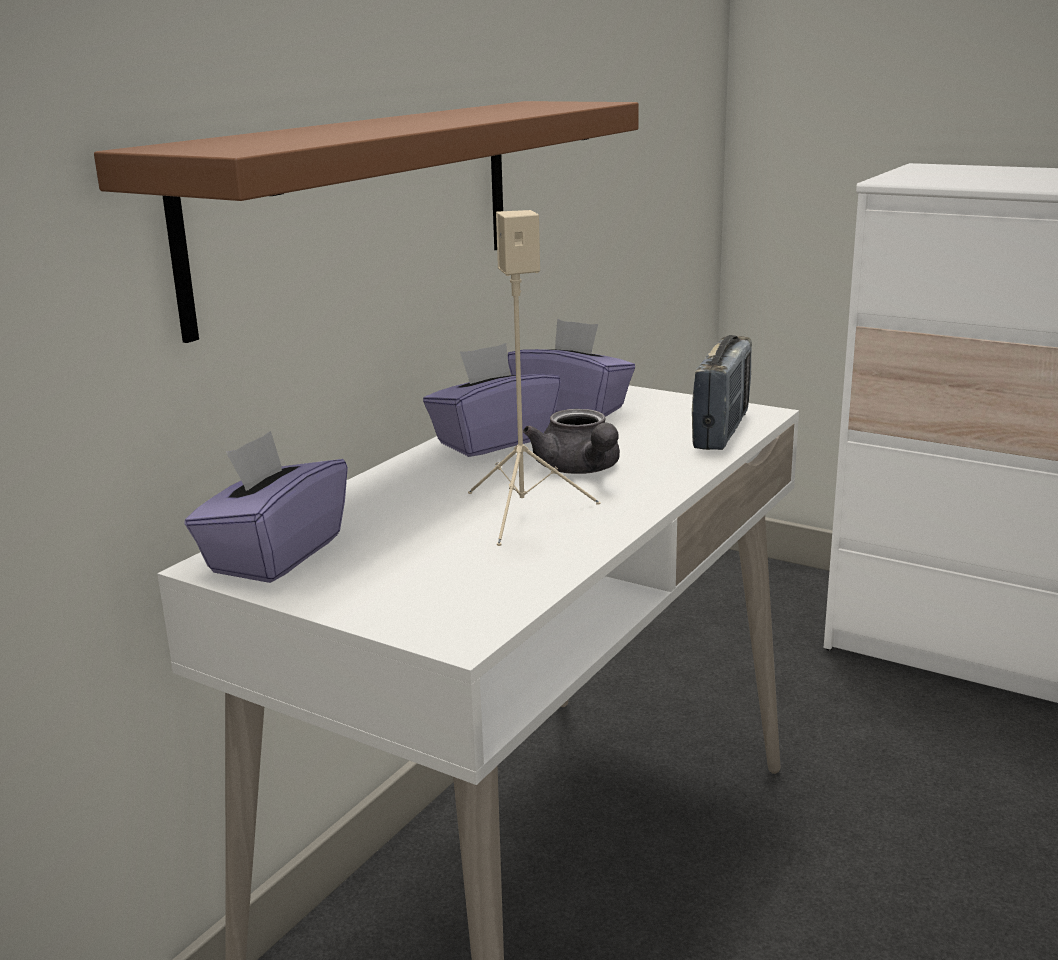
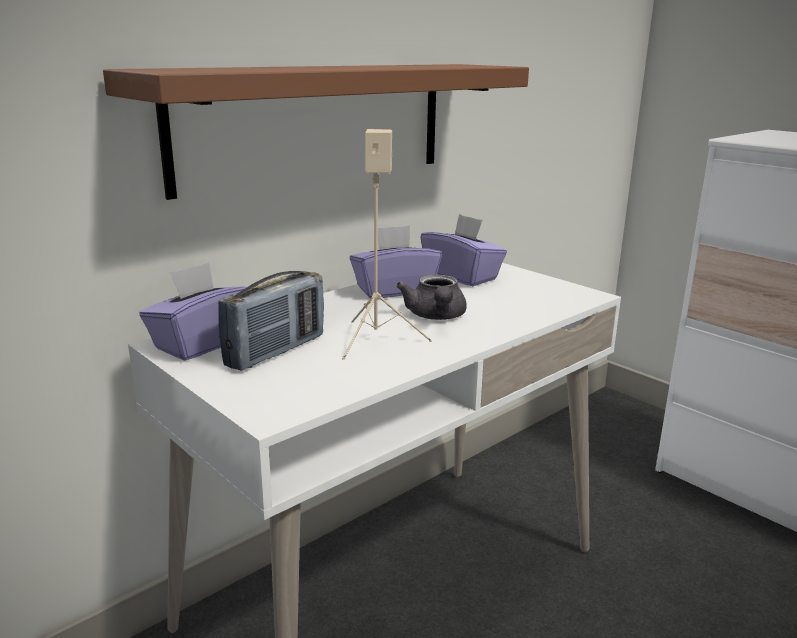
camera: 15 degrees right, 0 degrees up
(721, 431) = (553, 303): radio -> radio (276, 351)

